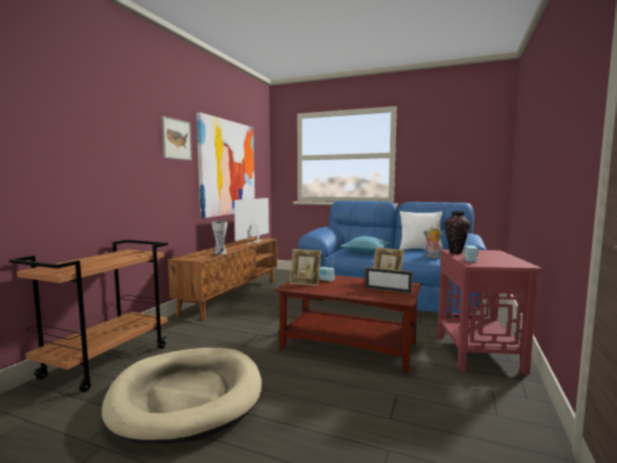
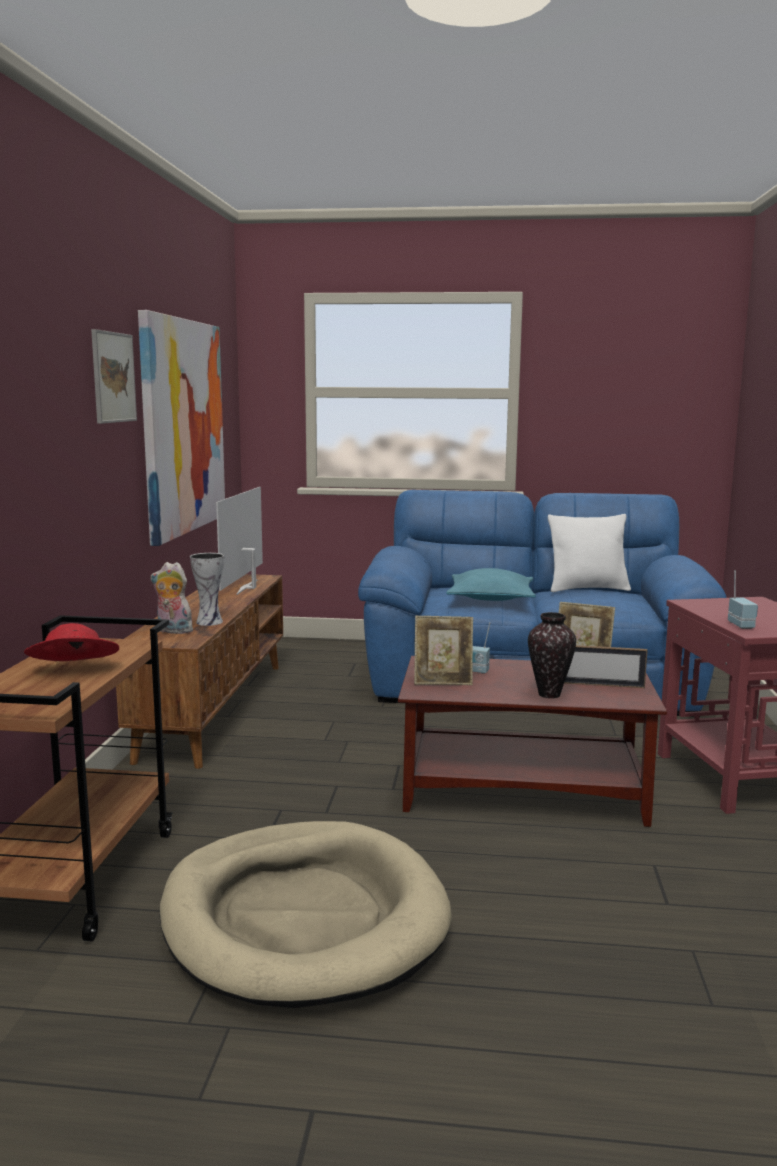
camera: 15 degrees left, 5 degrees up
(104, 260) = (73, 671): none -> red hat
(432, 257) = (623, 606): plush toy -> plush toy (172, 631)
(456, 253) = (701, 607): vase -> vase (550, 694)

